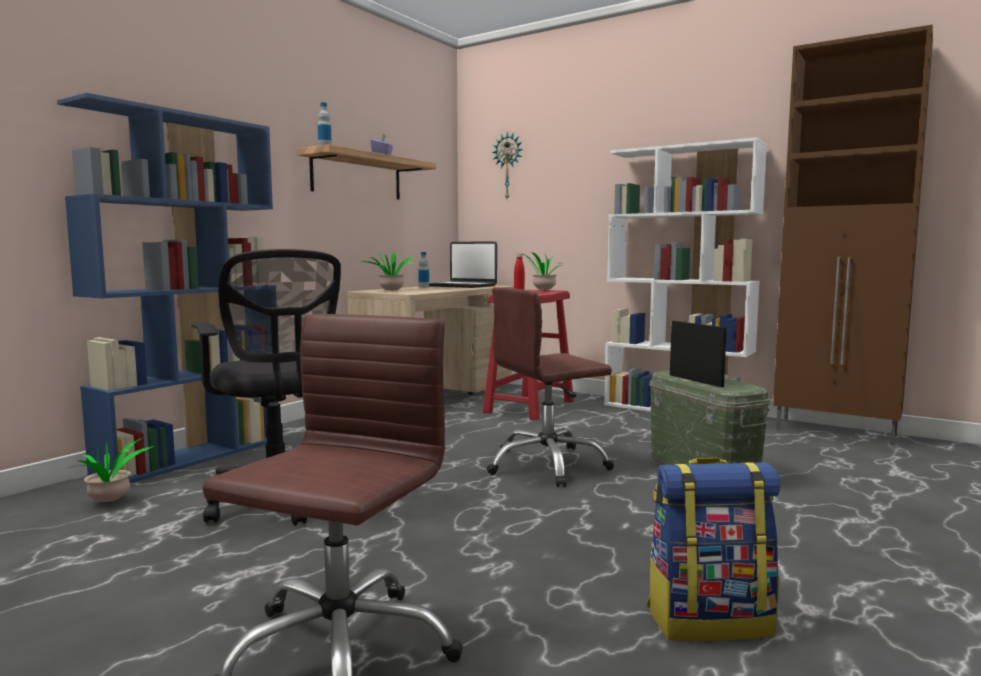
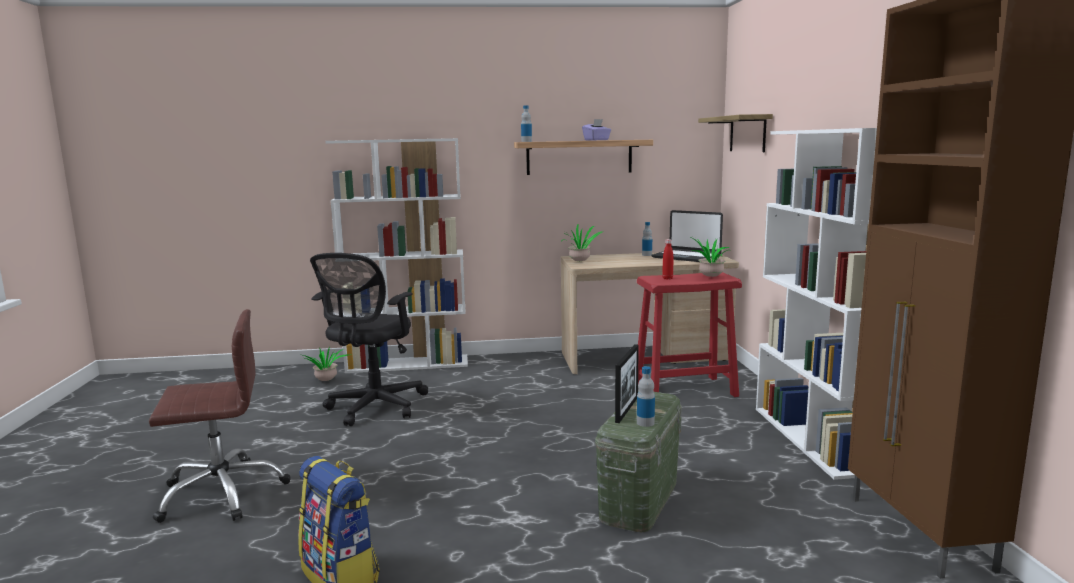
camera: 50 degrees right, 5 degrees up
(194, 456) = (408, 364): blue bookcase -> white bookcase
(462, 286) = (686, 257): laptop -> laptop turned 45 degrees counterclockwise
(508, 166) = (747, 134): wall clock -> shelf
(547, 465) = (547, 445): brown office chair -> none
(733, 383) = (645, 423): none -> bottle

